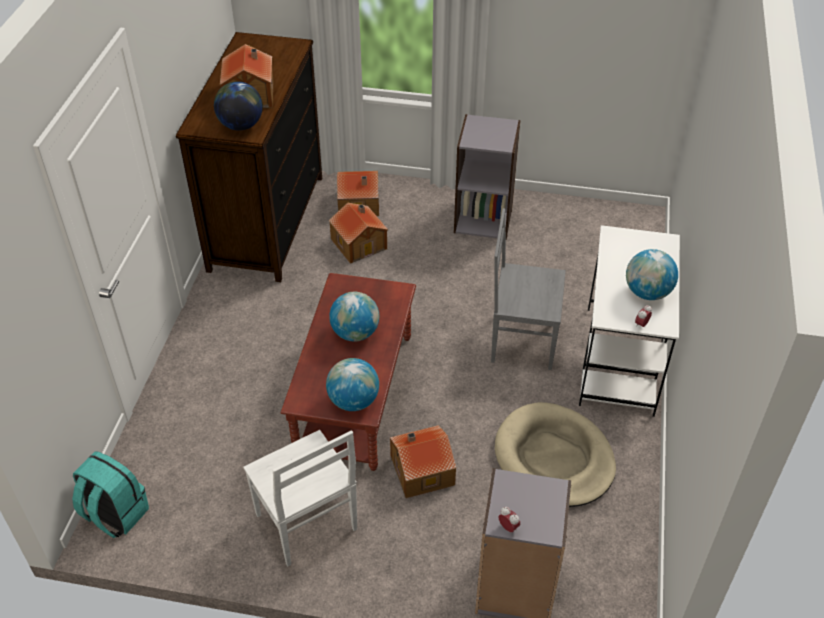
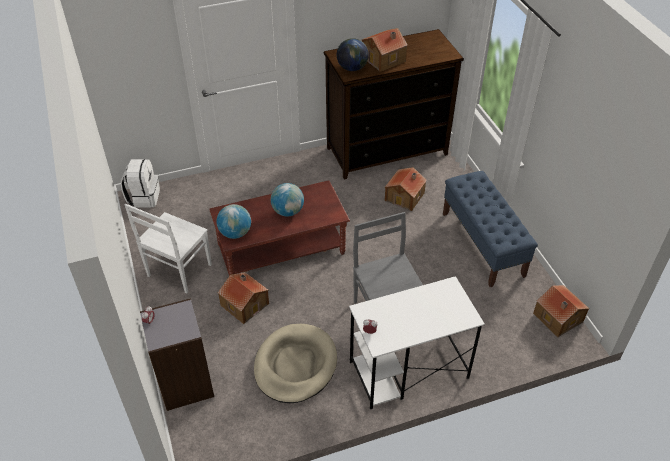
camera: 60 degrees right, 0 degrees up
(115, 514) = (144, 197): turquoise backpack -> white backpack
(359, 204) = (440, 181): toy house -> toy house (558, 318)
(483, 219) = (482, 244): grey bookcase -> blue bench
(647, 292) = (405, 324): globe -> none

